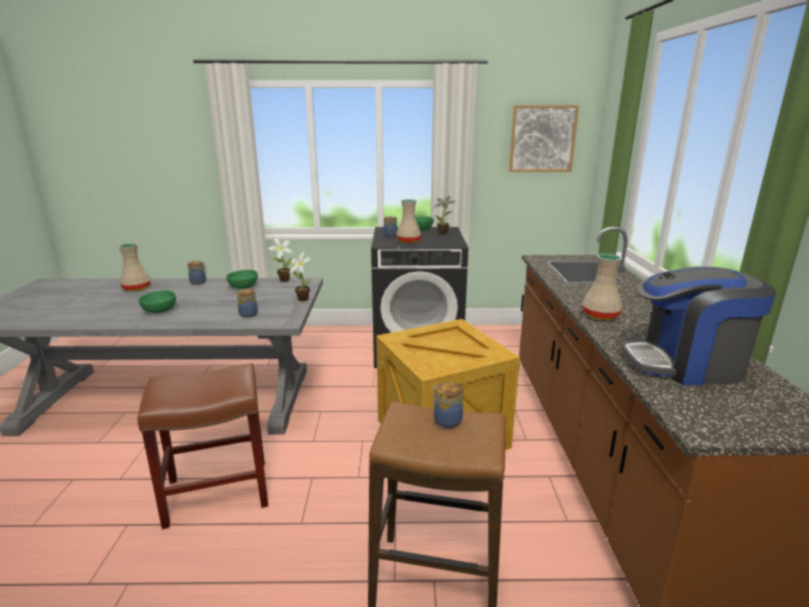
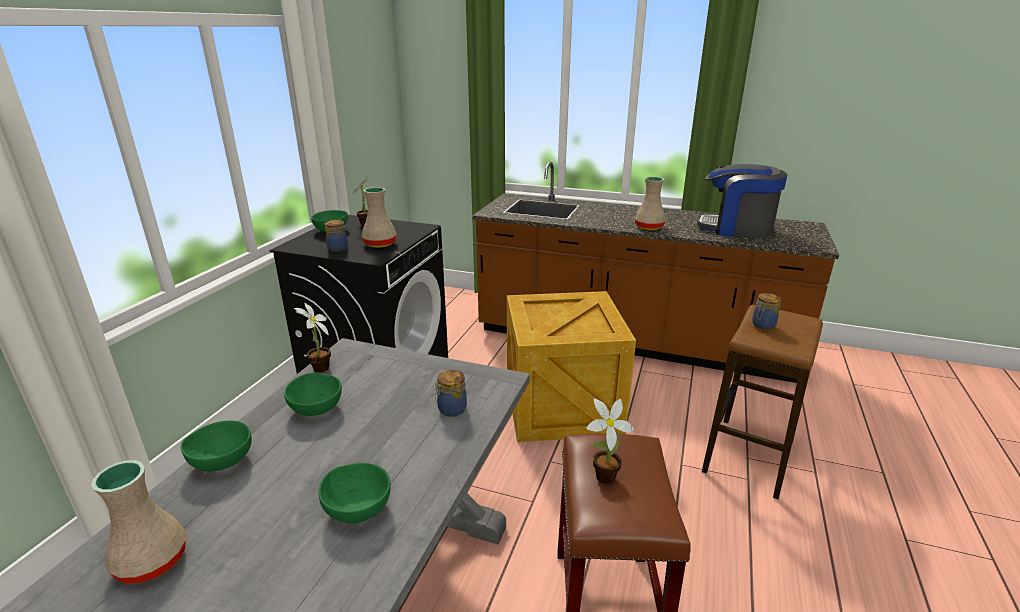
camera: 70 degrees left, 5 degrees up
(199, 282) = (221, 461): jar -> green bowl
(302, 299) = (423, 361): potted plant -> potted plant (602, 478)
(542, 138) = (369, 88): picture -> none
(685, 364) = (736, 228): coffee machine -> coffee machine turned 90 degrees clockwise

